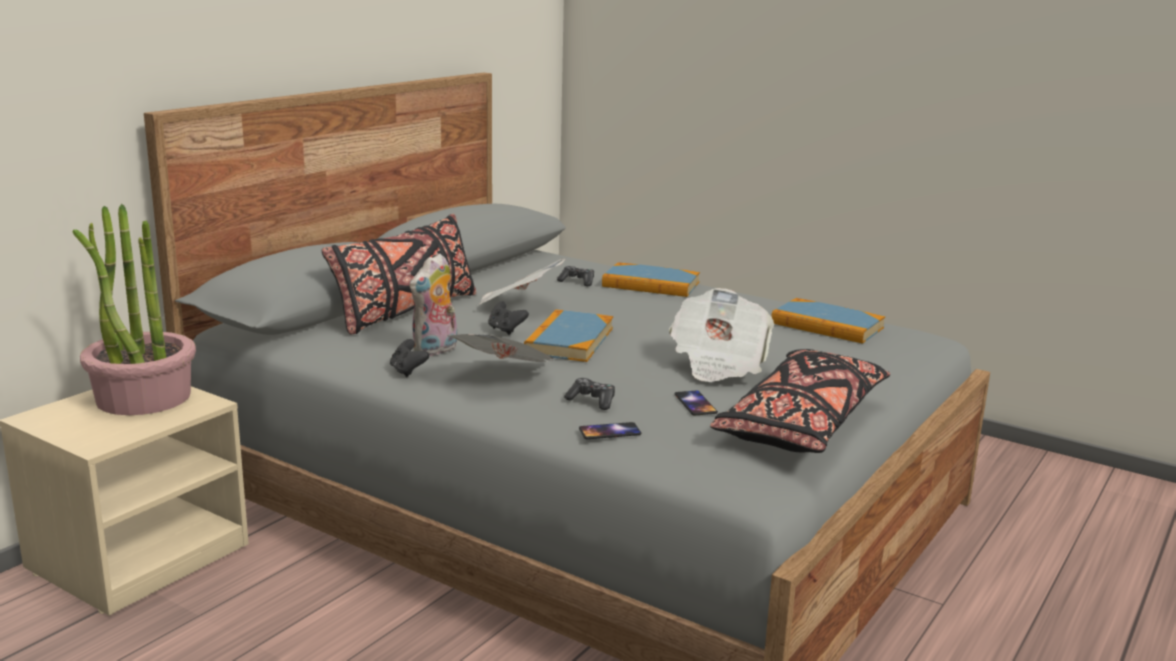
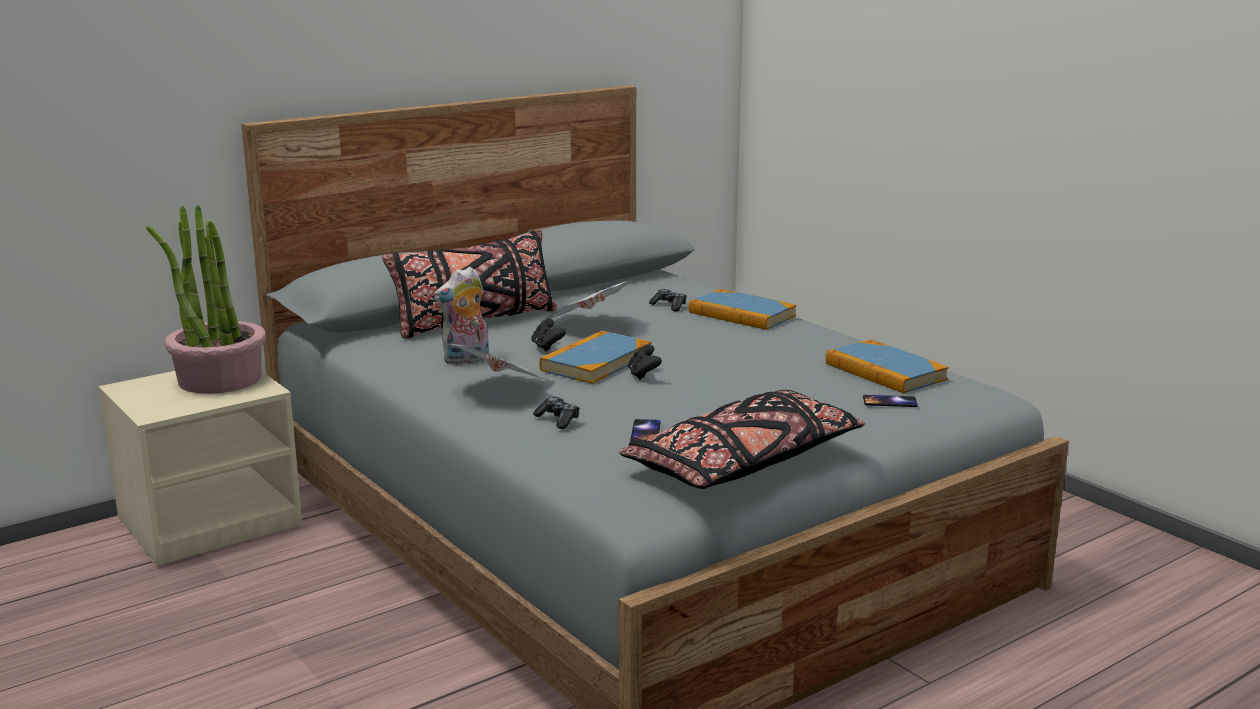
camera: 20 degrees right, 0 degrees up
(408, 371) = (422, 376): black game controller -> black game controller (643, 375)
(610, 431) = (546, 449): phone -> phone (890, 402)
(718, 363) = (715, 397): newspaper -> none

